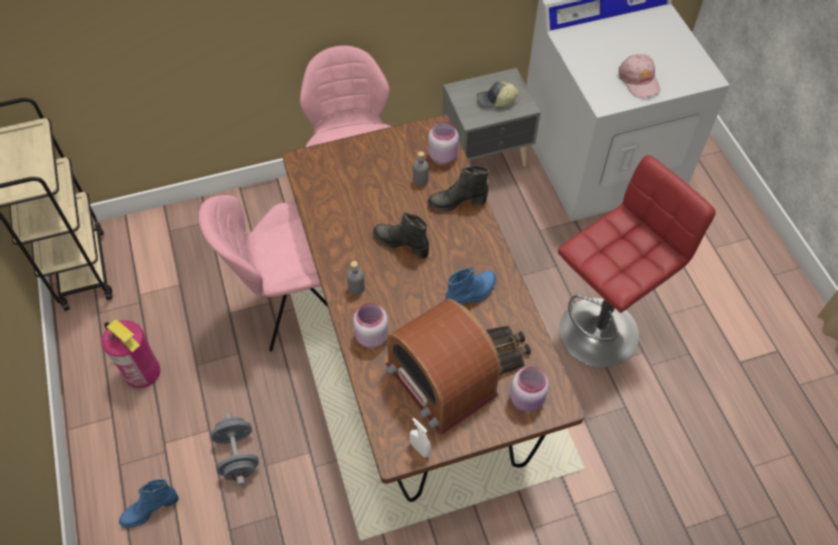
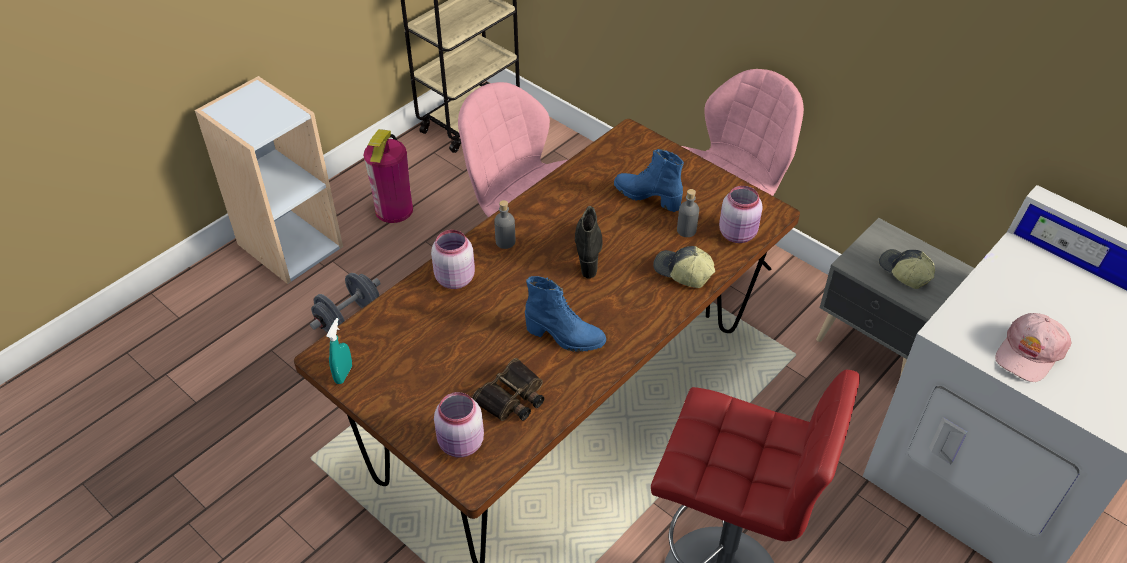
camera: 60 degrees right, 10 degrees down
(118, 469) = (290, 244): none -> bookcase
(150, 510) = (262, 285): blue boot -> blue boot (647, 197)
(420, 449) = (343, 374): white spray bottle -> turquoise spray bottle
(440, 381) = (436, 357): radio -> none
(457, 203) = (682, 272): black boot -> cap

